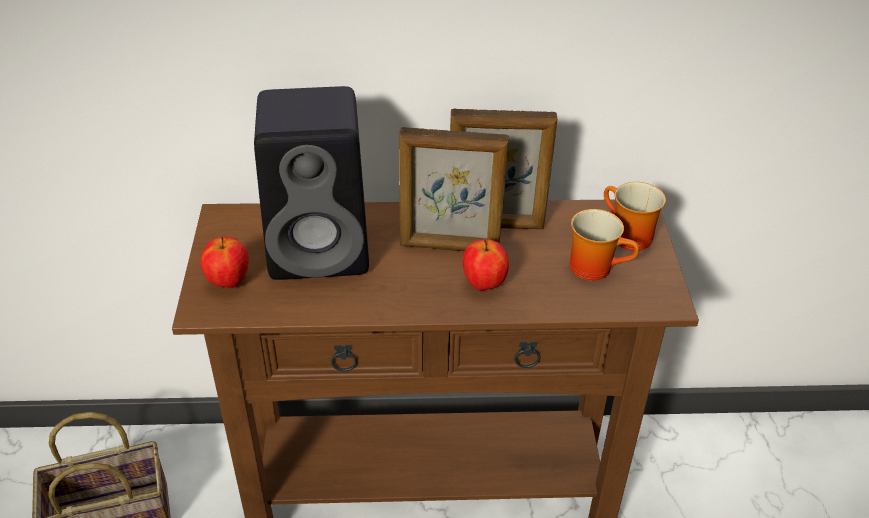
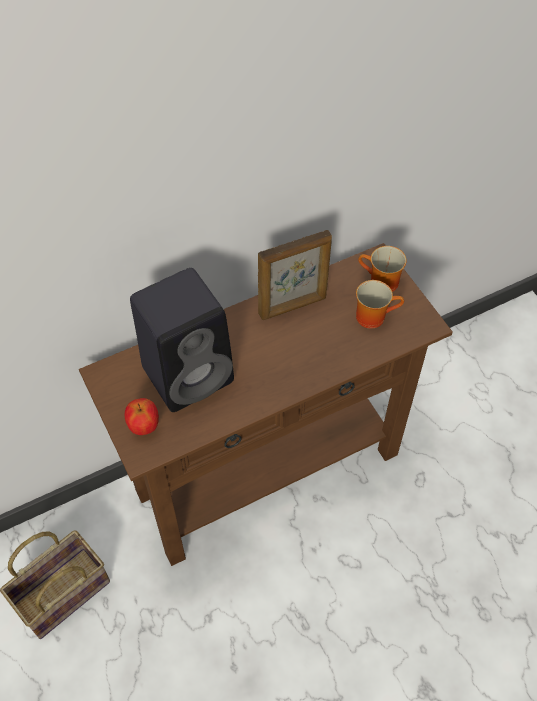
camera: 25 degrees left, 15 degrees up
(449, 247) = (273, 337): picture frame -> none
(484, 284) = (312, 358): apple -> none

